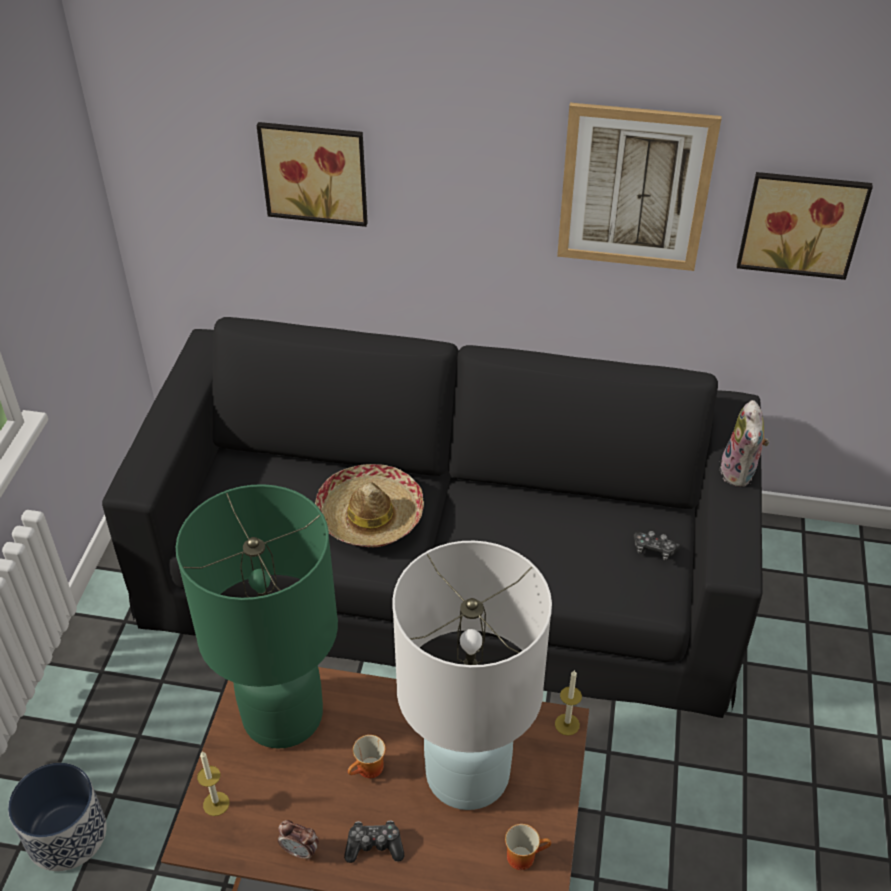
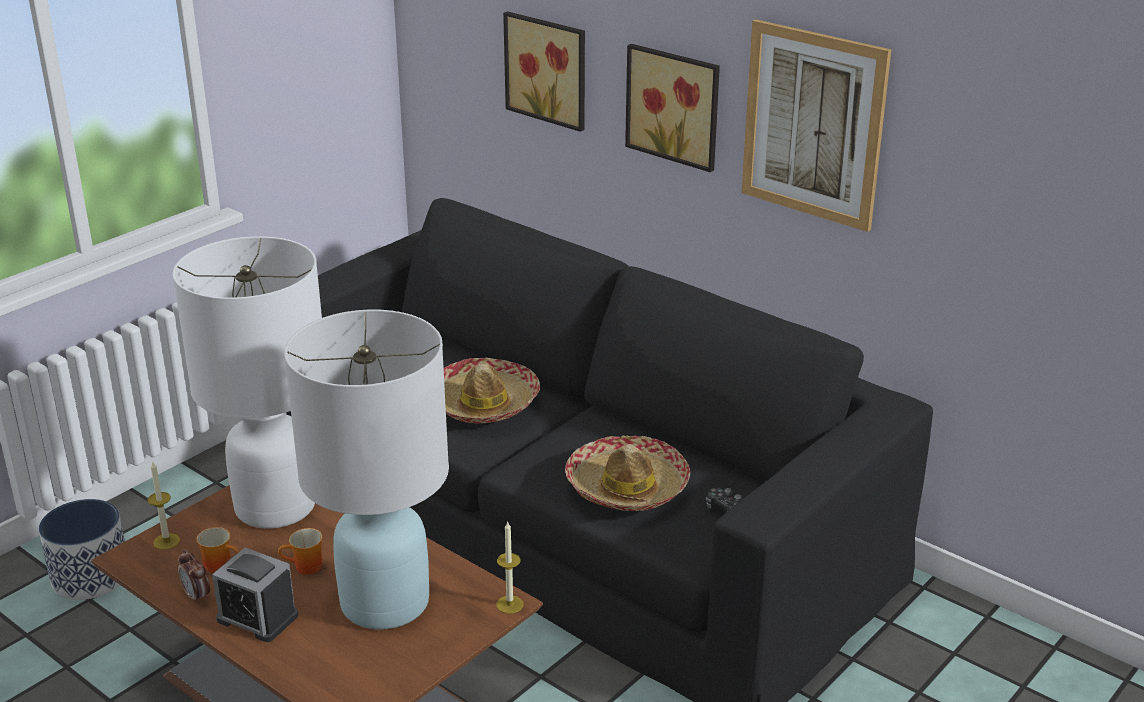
camera: 30 degrees right, 15 degrees down
(282, 715) = (274, 506): green table lamp -> white table lamp
(374, 846) = (257, 618): game controller -> alarm clock
(523, 855) = (374, 676): mug -> mug (221, 565)
(560, 558) = (627, 487): none -> hat
(740, 473) = (842, 453): plush toy -> none
(801, 222) = (974, 189): picture -> picture (675, 105)

